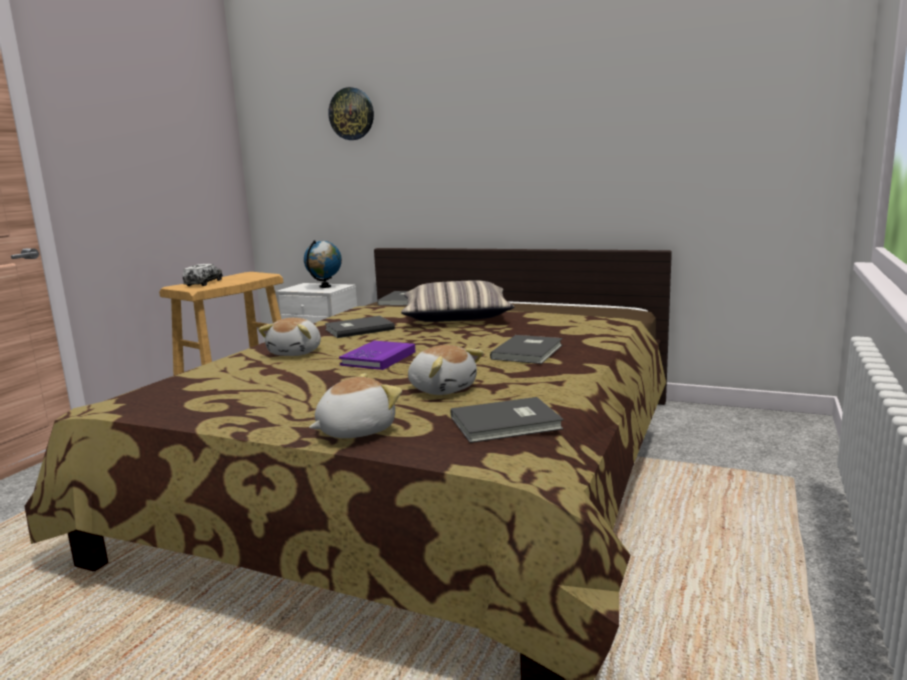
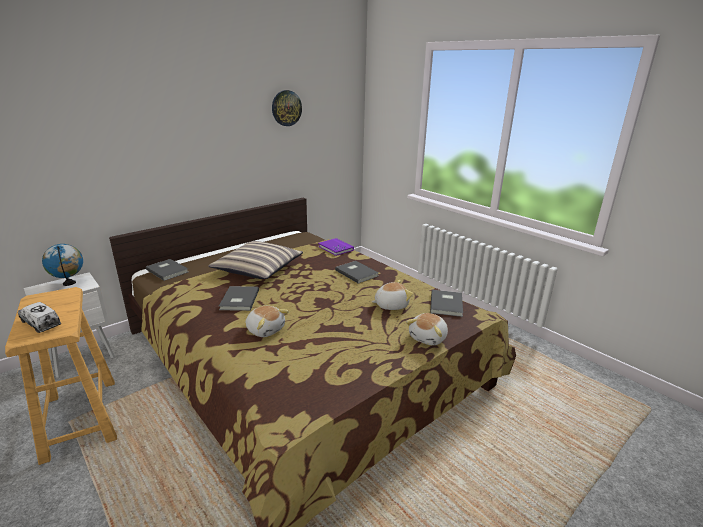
camera: 65 degrees left, 10 degrees up
(351, 114) = (59, 124): wall clock -> wall clock (286, 108)
(355, 430) = (428, 338): plush toy -> plush toy turned 135 degrees counterclockwise
(378, 358) = (318, 308): purple book -> purple book (335, 248)

